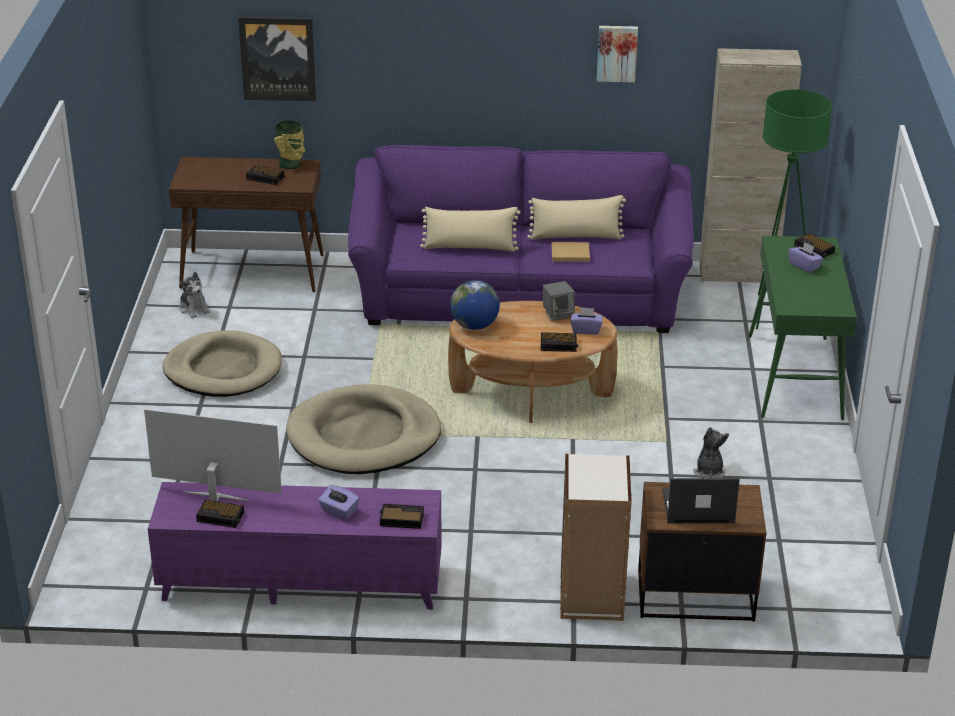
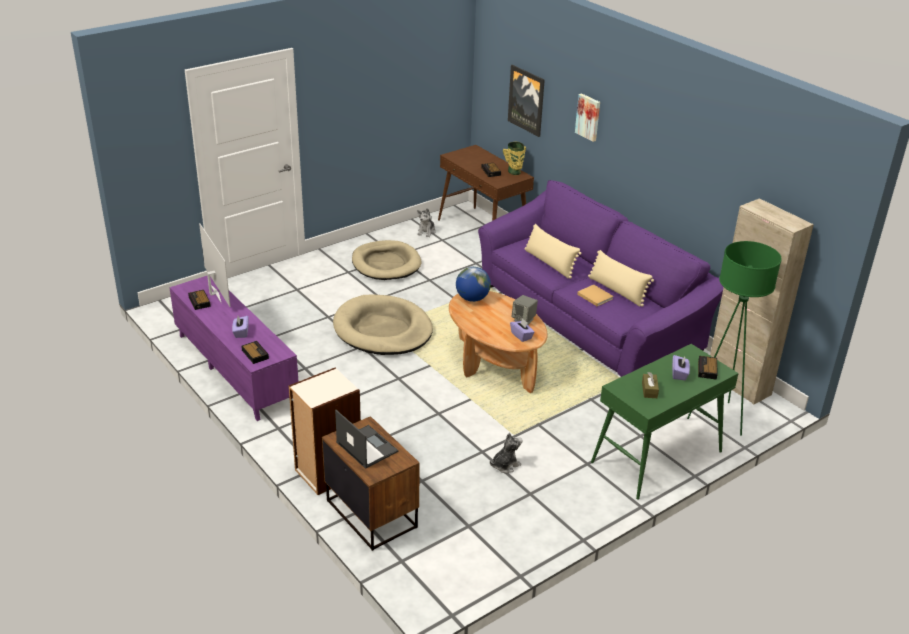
camera: 50 degrees right, 0 degrees up
(559, 345) = (492, 333): alarm clock -> none
(617, 53) = (700, 174): picture -> picture (588, 117)
(812, 293) = (649, 390): none -> brown tissue box

